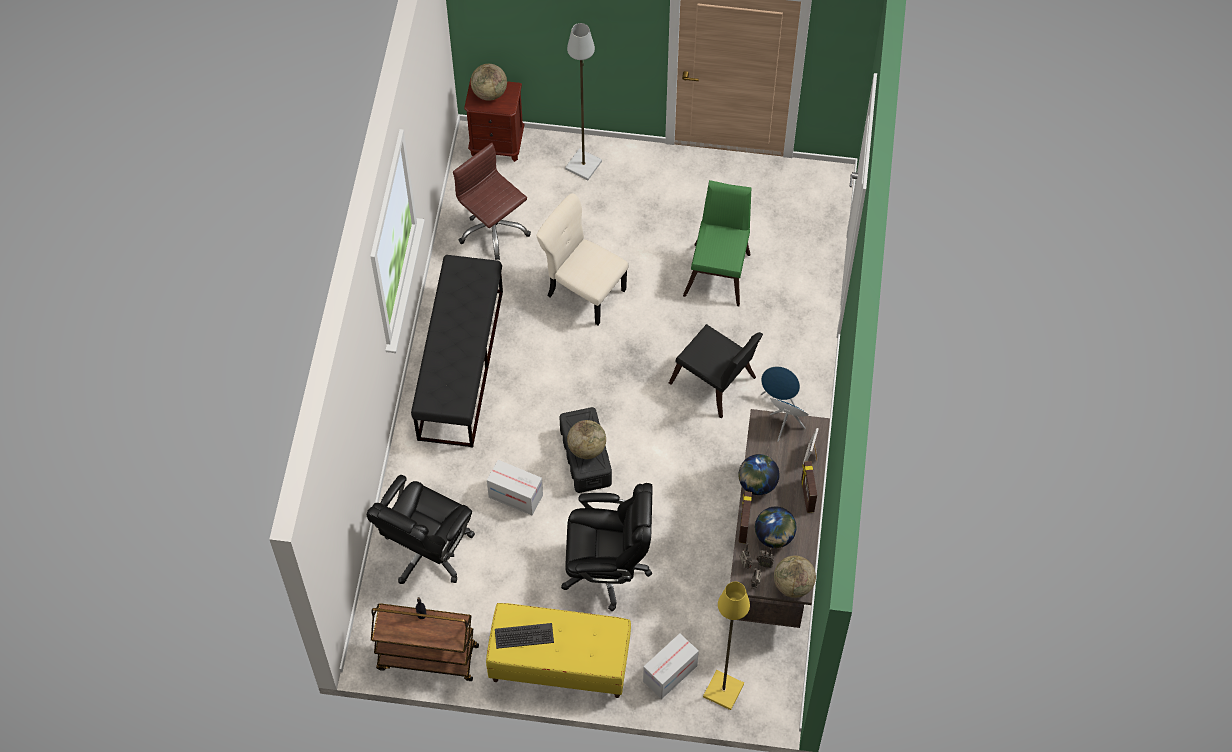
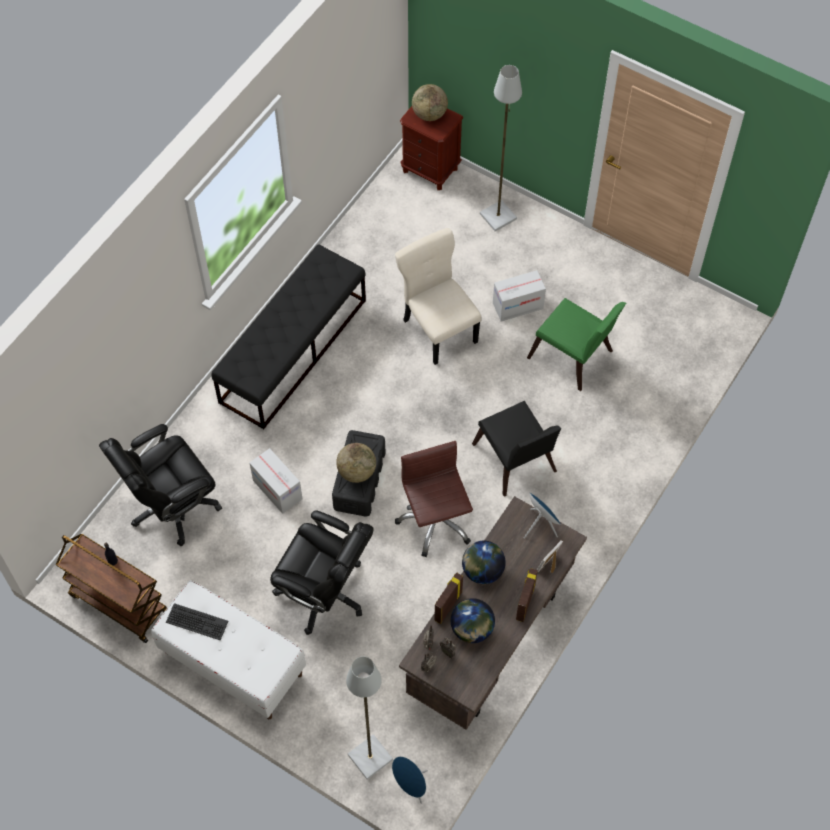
camera: 25 degrees right, 0 degrees up
(493, 229) = (386, 242): brown office chair -> brown office chair (435, 521)
(559, 664) = (232, 663): yellow bench -> white bench
(670, 674) = (329, 718): cardboard box -> cardboard box (517, 306)
(719, 270) = (573, 358): green chair -> green chair turned 90 degrees clockwise
(723, 689) = (370, 756): yellow floor lamp -> grey floor lamp
(779, 397) = (569, 499): blue speaker -> blue speaker (411, 786)
(793, 585) = (465, 685): globe -> none

